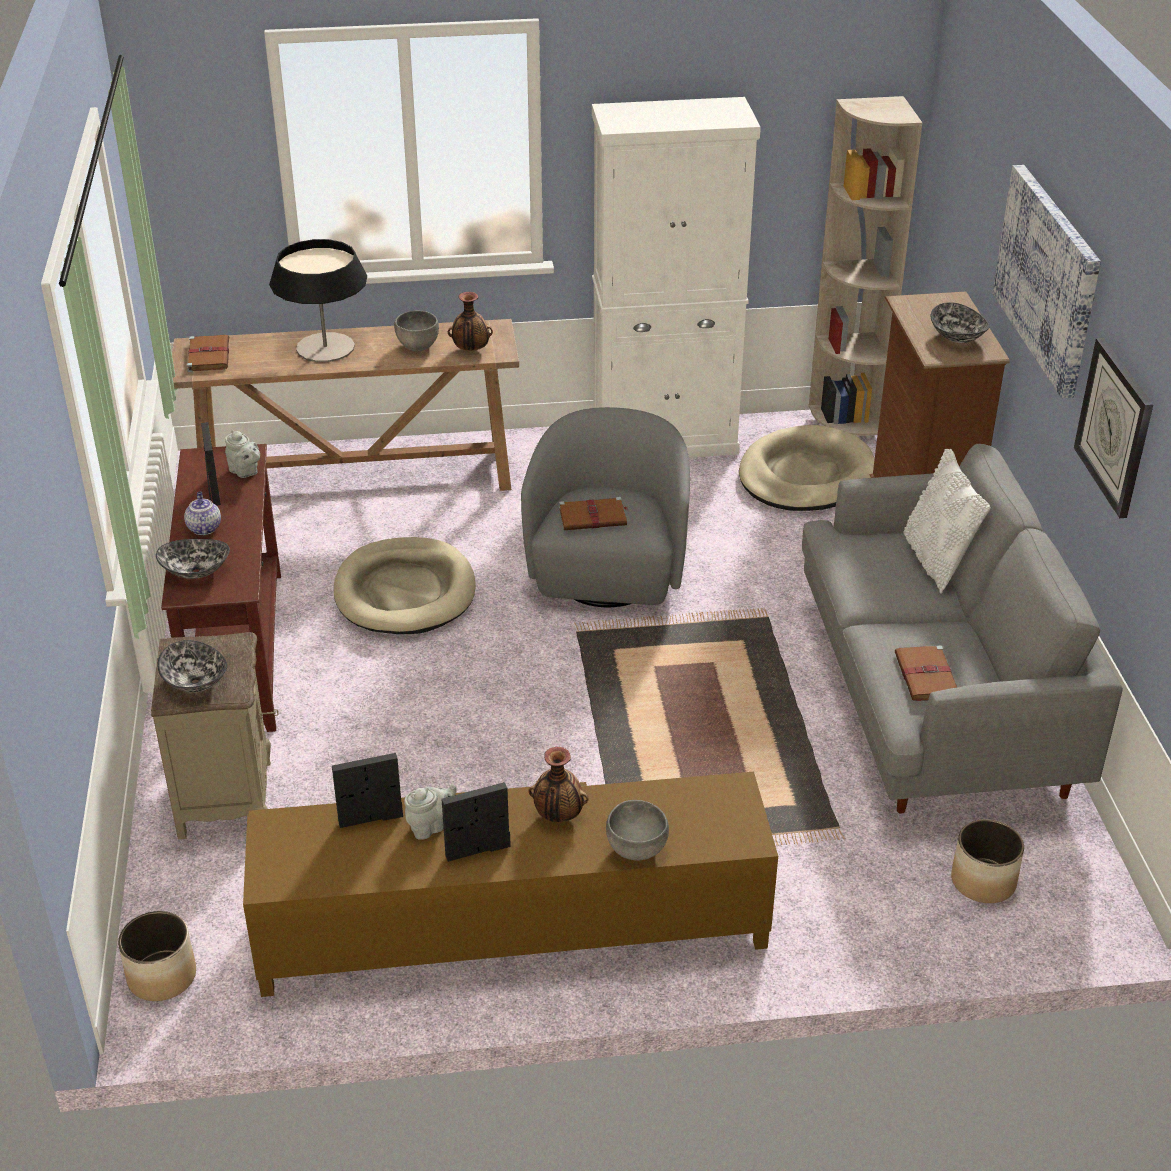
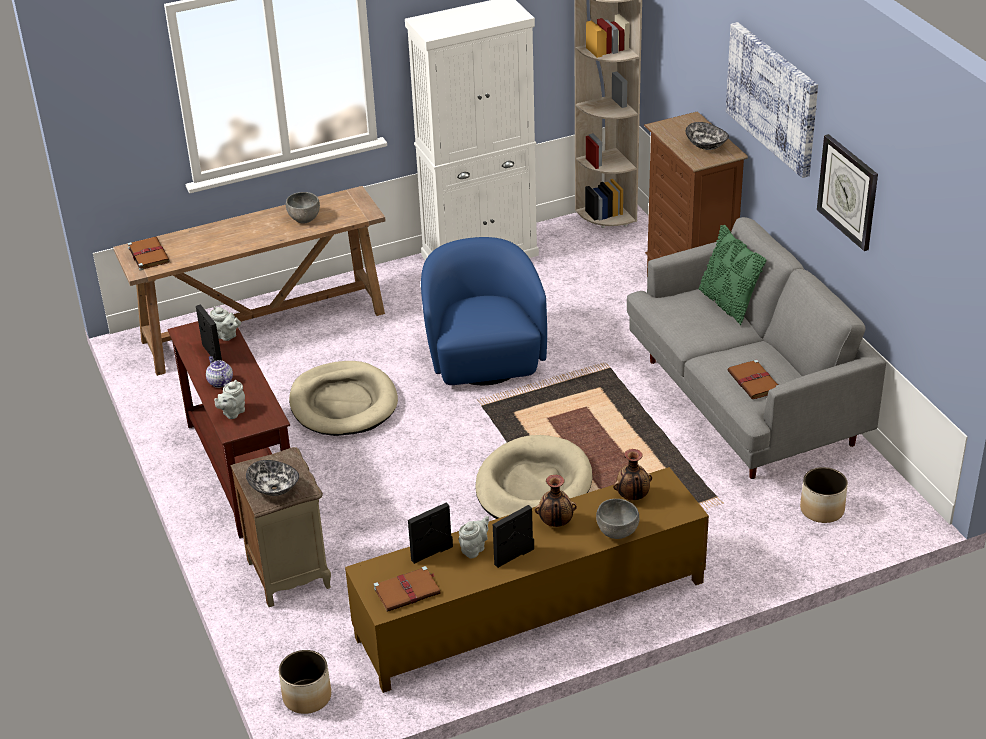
camera: 15 degrees left, 0 degrees up
(196, 570) = (232, 413): bowl -> grey teapot
(325, 347) = (235, 232): table lamp -> none
(471, 350) = (345, 215): vase -> vase (632, 496)
(594, 517) = (477, 320): brown book -> brown book (408, 591)
(608, 570) = (483, 357): grey armchair -> blue armchair
(805, 475) = (592, 262): beige dog bed -> beige dog bed (533, 486)
(936, 561) = (728, 304): white pillow -> green pillow

